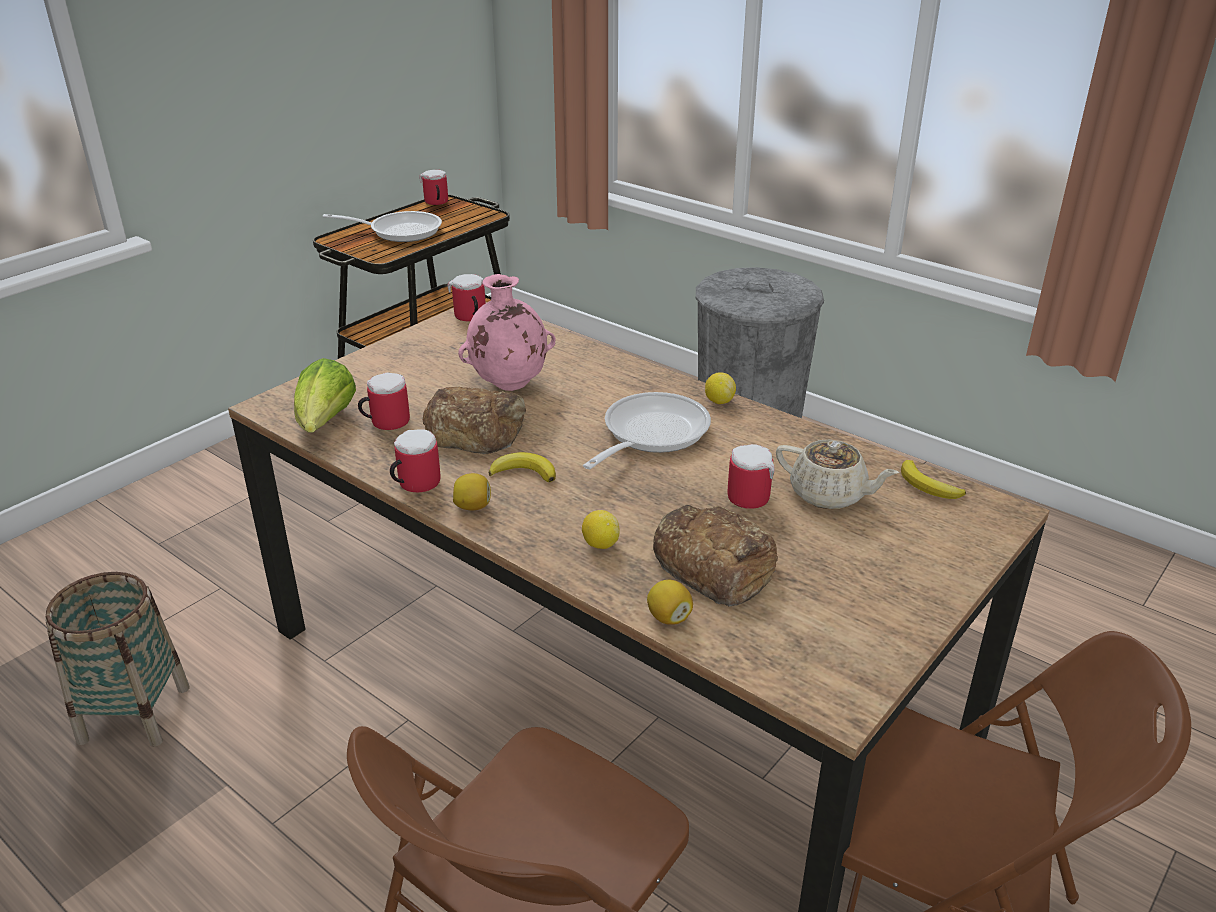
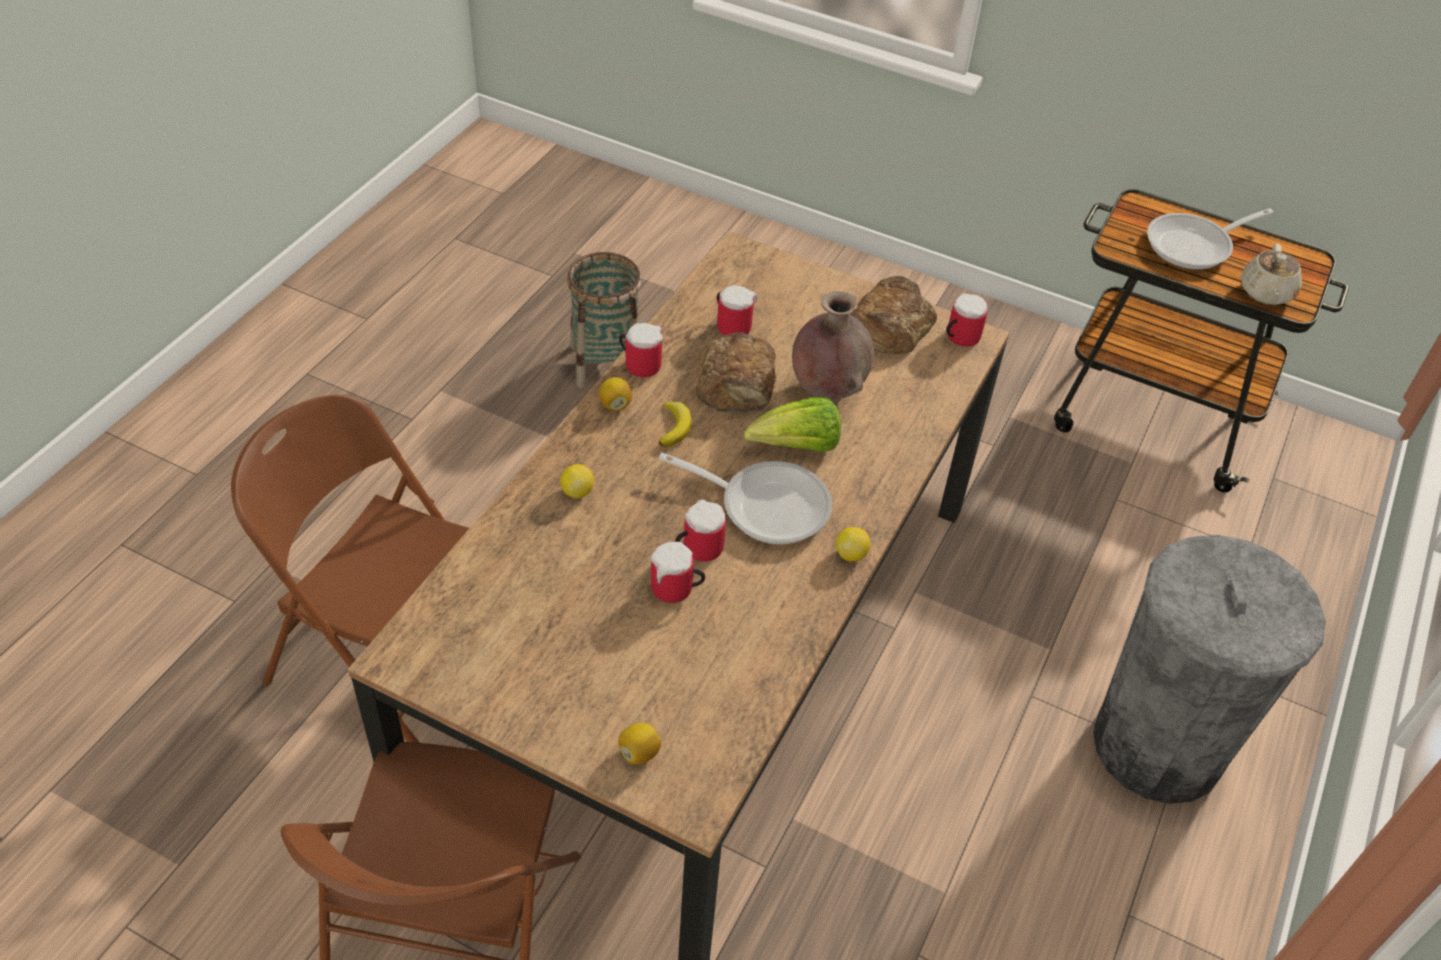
camera: 75 degrees right, 15 degrees up
(325, 423) = (718, 290): lettuce -> lettuce (797, 447)
(399, 231) = (1194, 246): frying pan -> frying pan turned 75 degrees clockwise
(436, 202) = (1297, 254): mug -> mug (697, 548)
(509, 385) = (827, 390): pink vase -> brown vase
(668, 617) = (487, 545): lemon -> lemon (639, 753)
(714, 564) = (562, 569): bread -> bread (889, 325)
(829, 495) = (691, 652): beige teapot -> beige teapot (1266, 293)
(928, 486) = (729, 738): banana -> none

